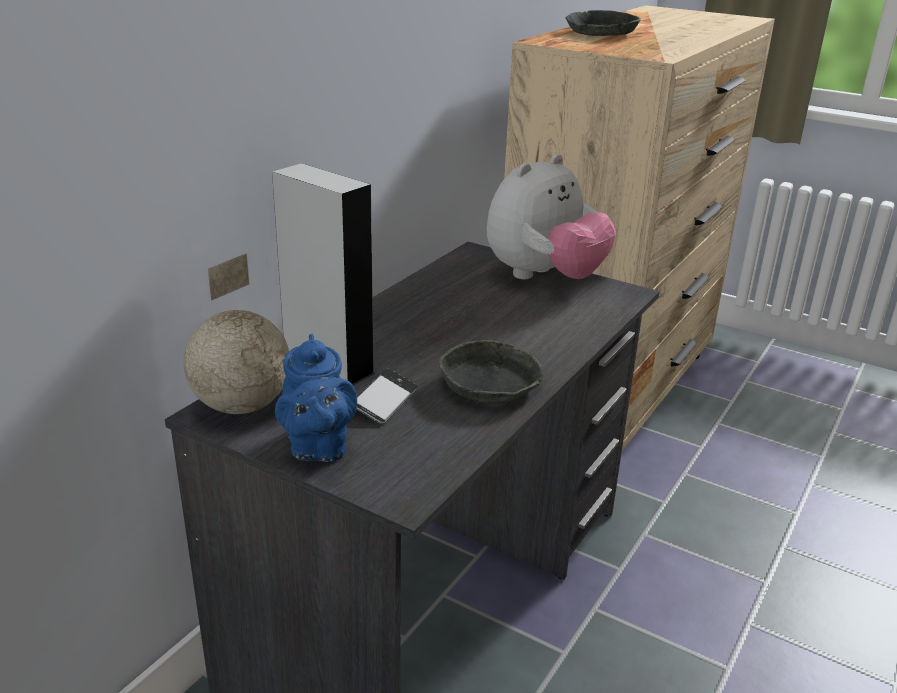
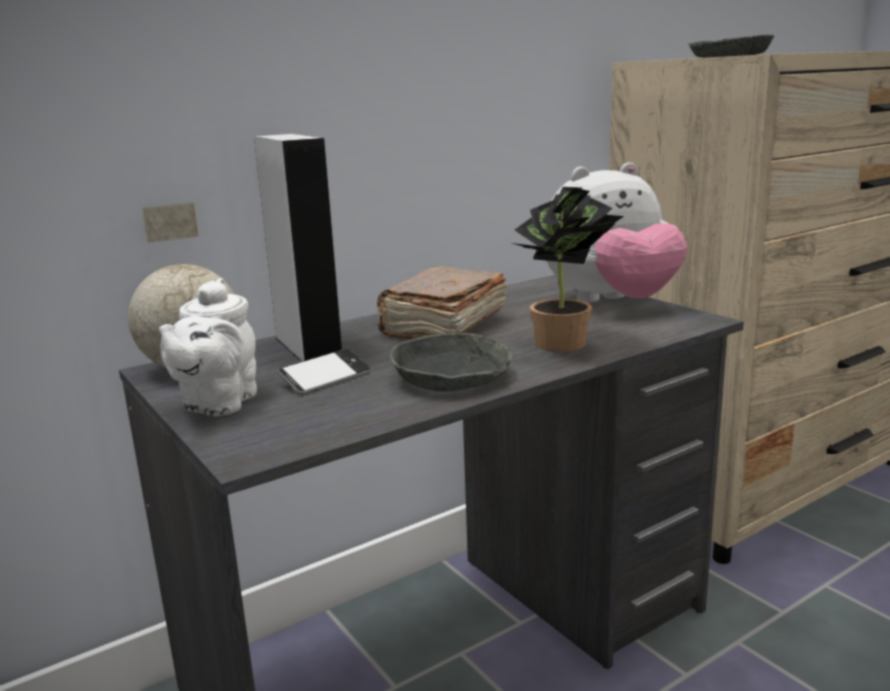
camera: 25 degrees right, 10 degrees down
(317, 447) = (217, 404): blue teapot -> white teapot
(426, 322) = (442, 325): none -> brown book
(550, 335) = (566, 345): none -> potted plant

